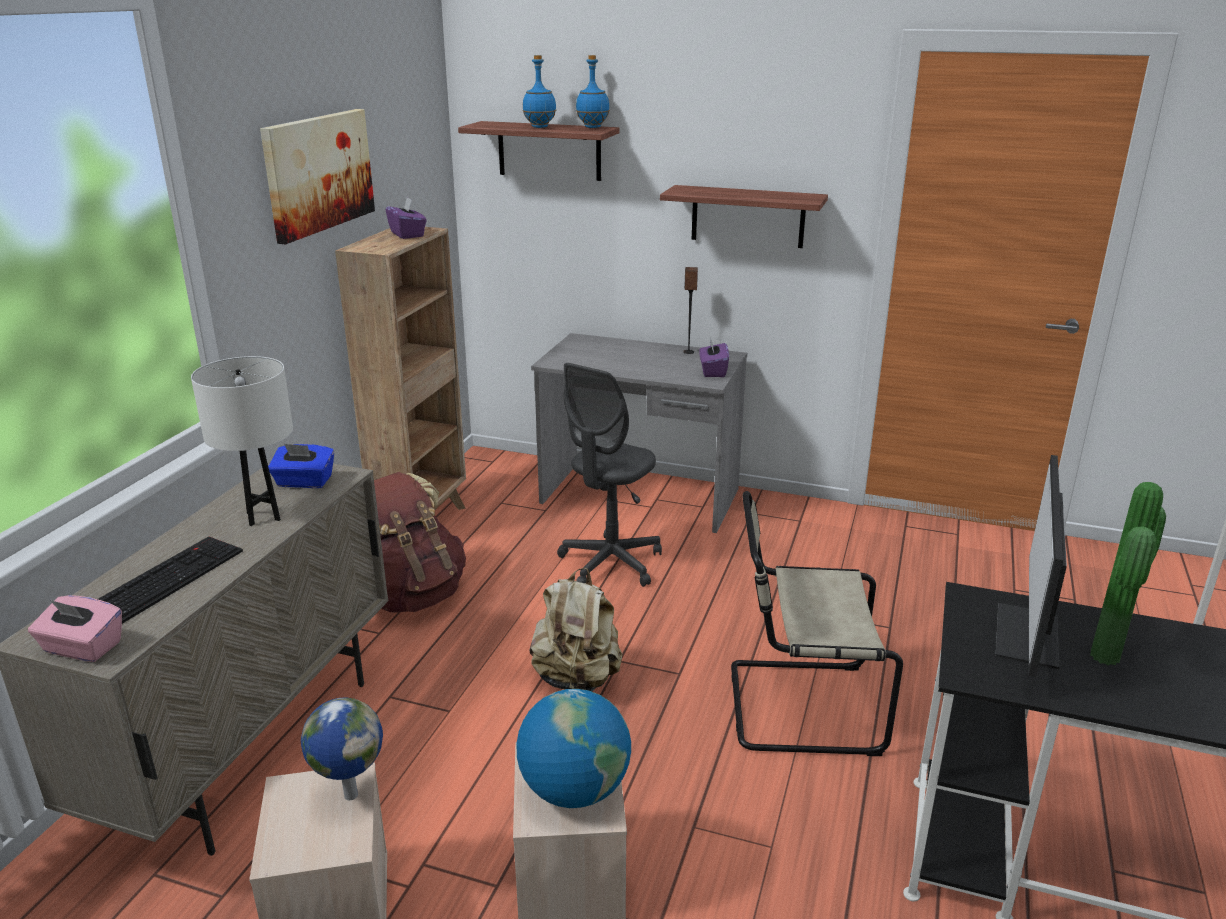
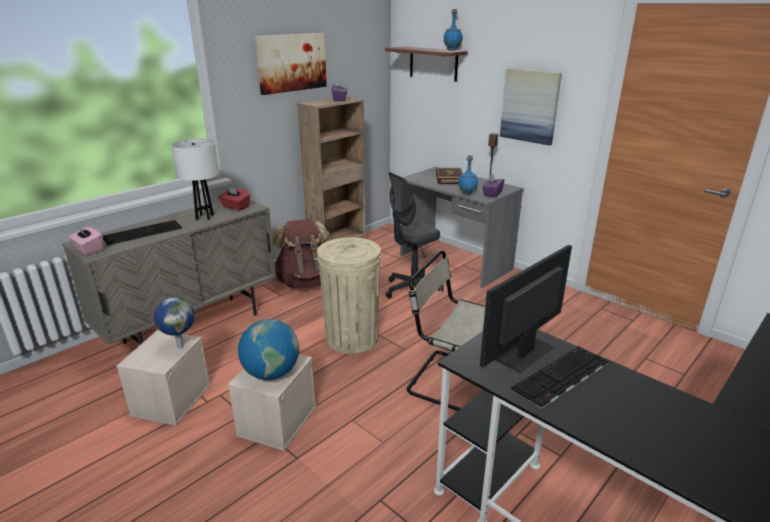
camera: 25 degrees right, 0 degrees up
(304, 482) = (235, 207): blue tissue box -> red tissue box
(540, 127) = (425, 49): blue bottle -> blue bottle (467, 193)
(577, 679) = (352, 338): beige backpack -> beige trash can
(617, 353) = (449, 178): none -> book
(747, 216) = (530, 106): shelf -> picture
(1111, 658) = (561, 377): potted plant -> keyboard

